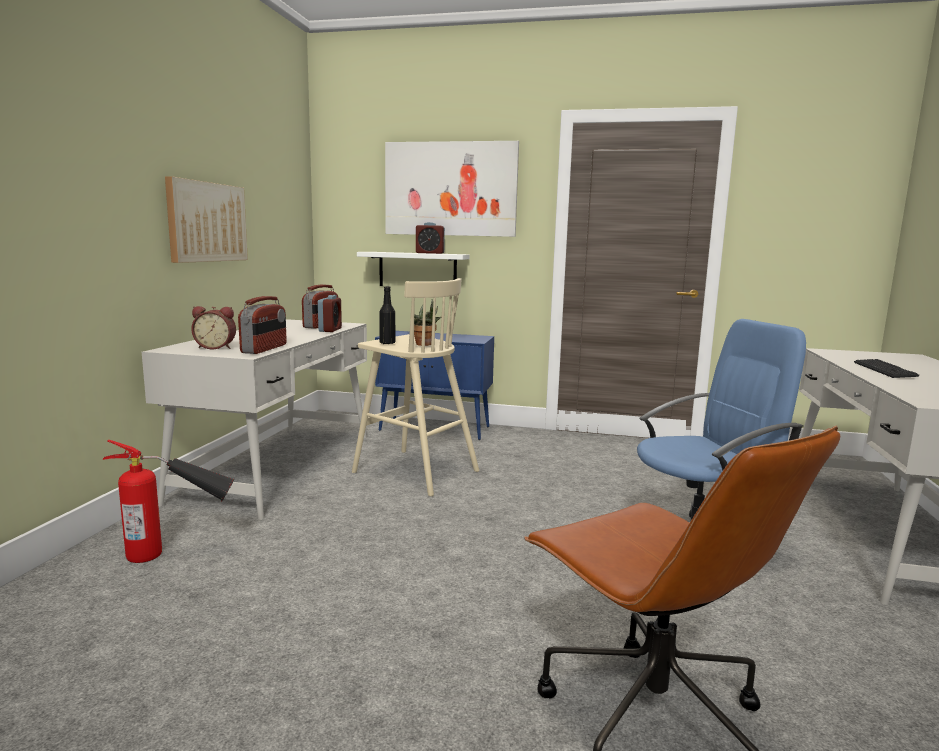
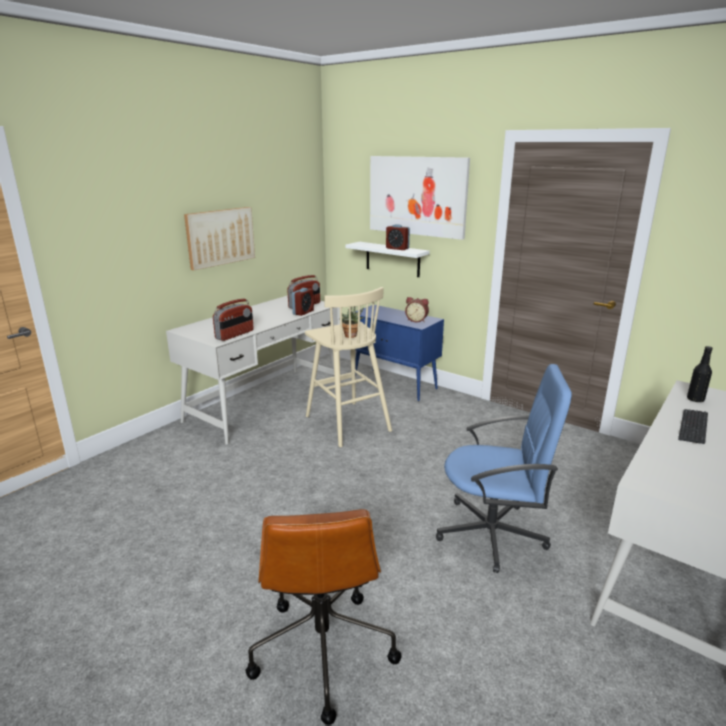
camera: 25 degrees right, 10 degrees up
(177, 553) = (168, 459): fire extinguisher -> none
(216, 347) = (209, 330): alarm clock -> alarm clock (417, 320)
(387, 343) = (324, 333): black bottle -> black bottle (695, 399)

